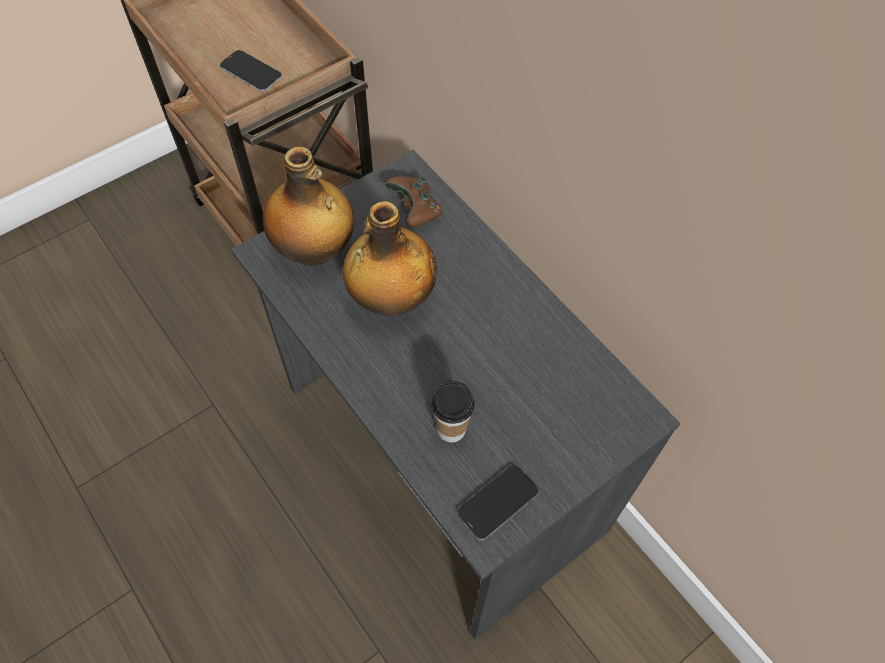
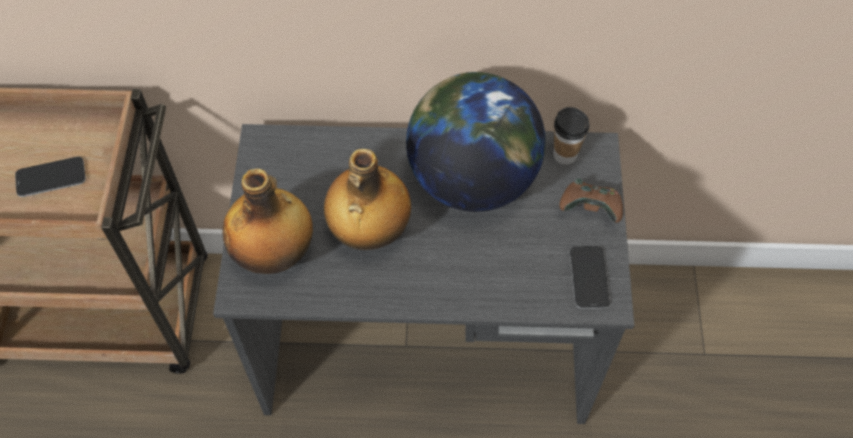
camera: 50 degrees left, 0 degrees up
(415, 211) = (304, 162): brown game controller -> brown game controller (590, 209)
(451, 429) = (511, 267): cup -> cup (565, 155)
(513, 338) = (472, 178): none -> globe

